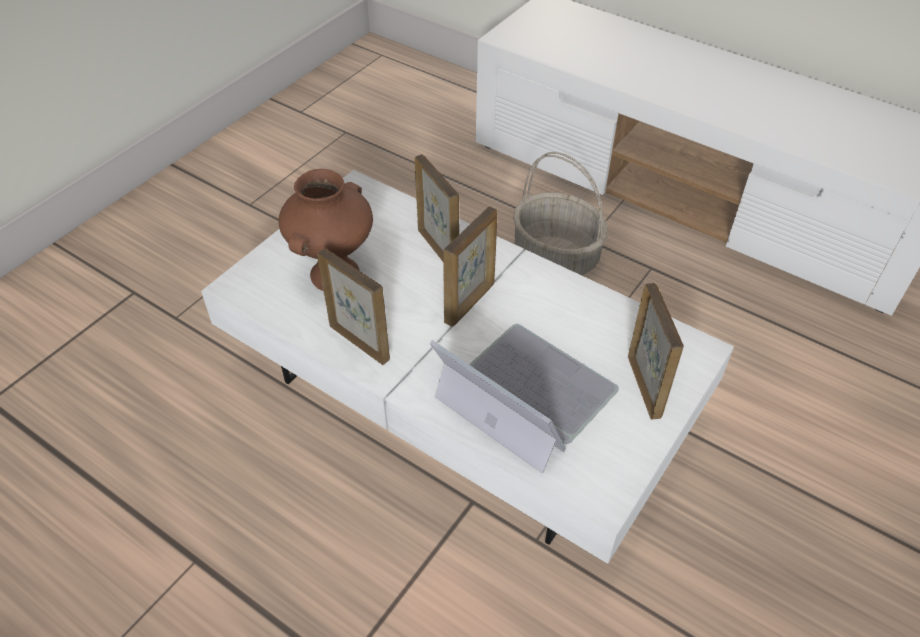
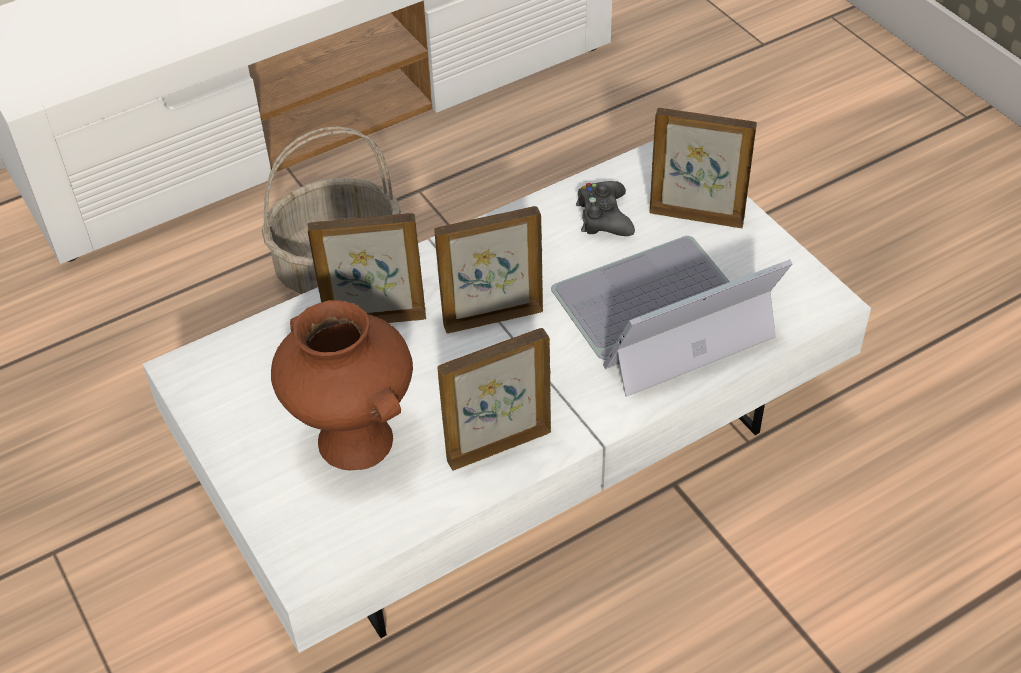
camera: 65 degrees left, 0 degrees up
(470, 303) = (492, 317): picture frame -> picture frame turned 75 degrees counterclockwise
(605, 332) = (604, 217): none -> black game controller

